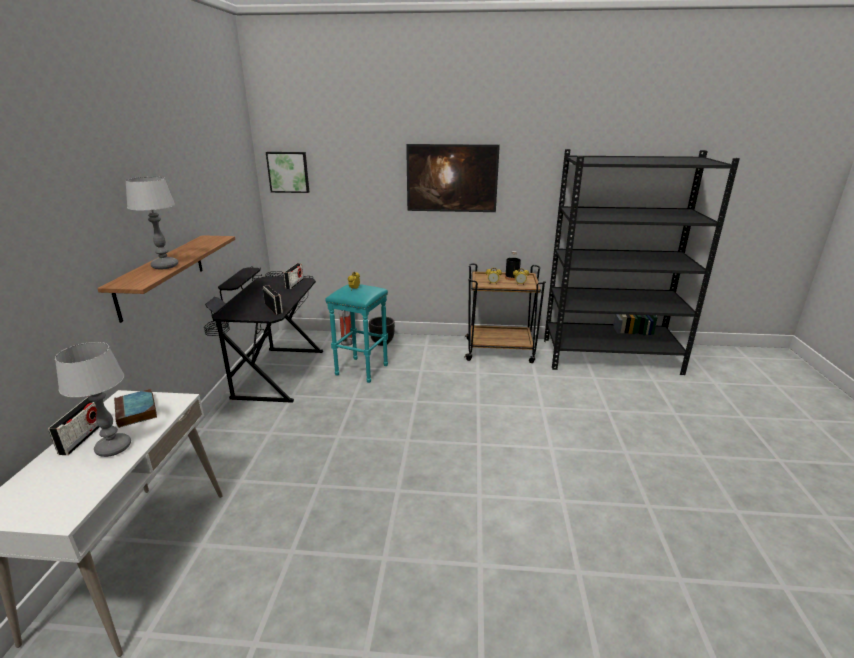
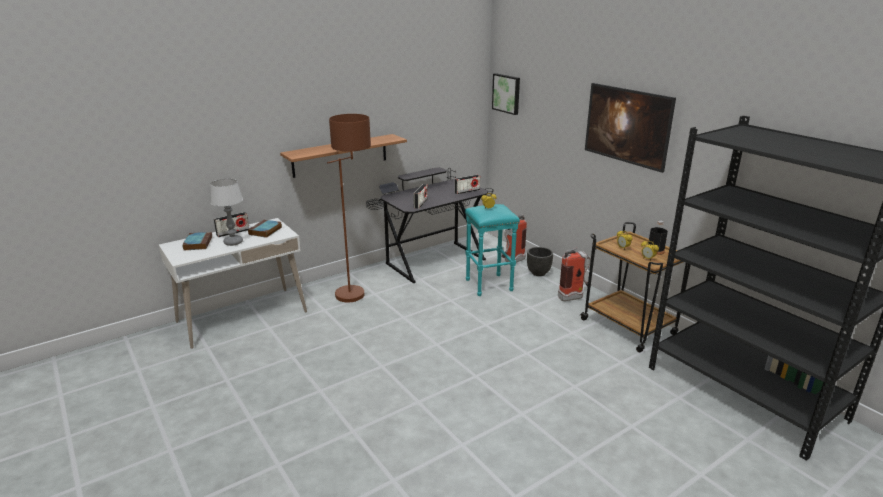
camera: 50 degrees right, 0 degrees up
(45, 481) = (198, 243): none -> book
(164, 266) = (328, 149): table lamp -> none
(247, 442) = (357, 292): none -> brown floor lamp
(436, 348) = (574, 297): none -> fire extinguisher

